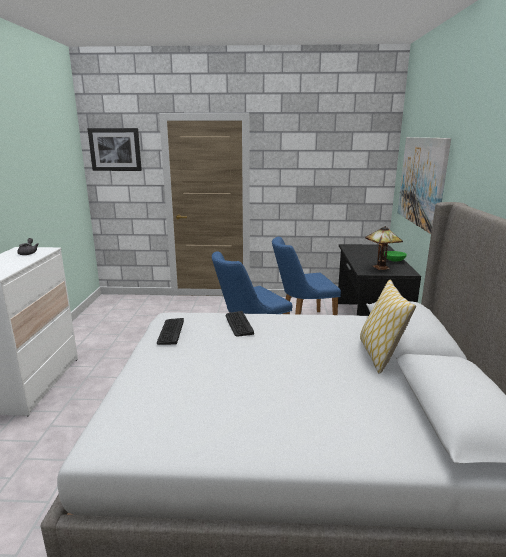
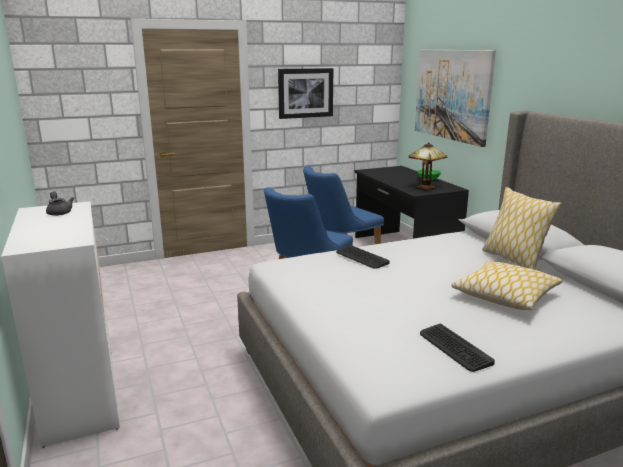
camera: 25 degrees left, 0 degrees up
(115, 149) = (68, 68): picture -> picture (305, 93)
(170, 331) = (302, 277): keyboard -> keyboard (454, 348)
(319, 390) = (505, 295): none -> pillow

